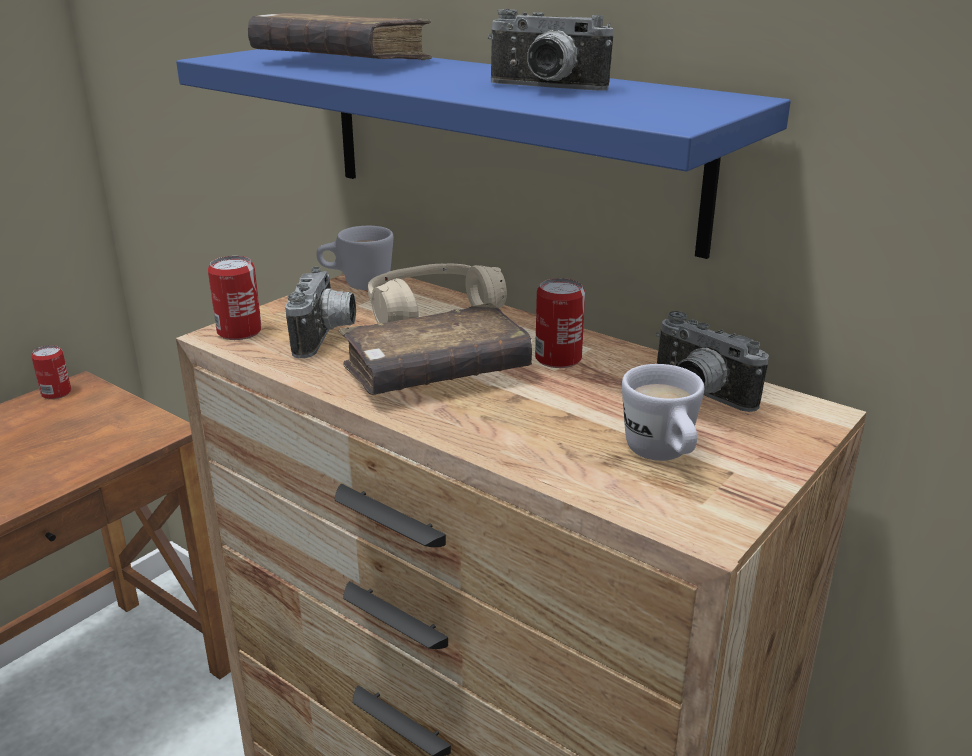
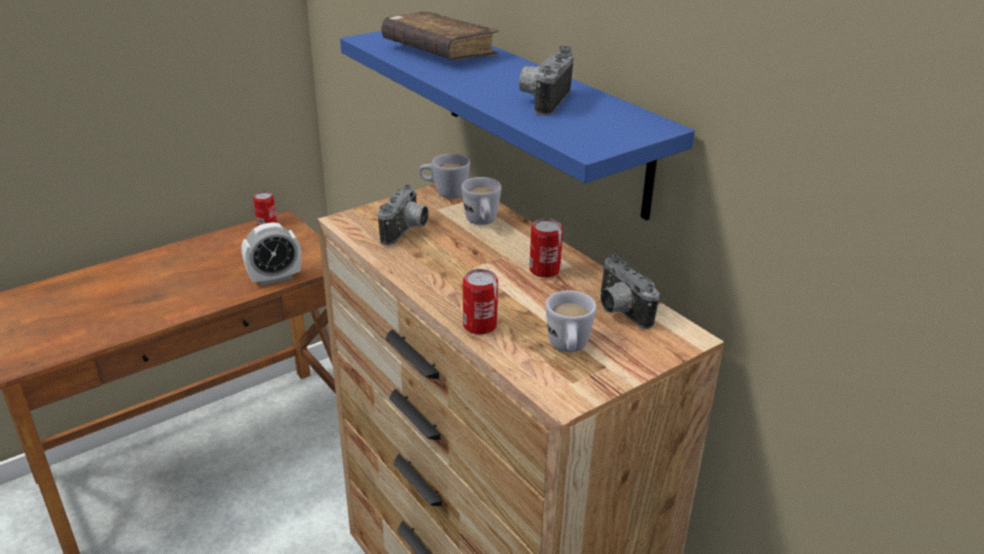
camera: 15 degrees right, 5 degrees up
(87, 463) = (275, 278): none -> alarm clock
(239, 332) = (356, 219): can -> can (480, 325)
(432, 313) = (482, 223): beige headphones -> white mug
(436, 373) = (462, 268): brown book -> none
(545, 89) = (543, 100): camera -> camera turned 75 degrees clockwise

